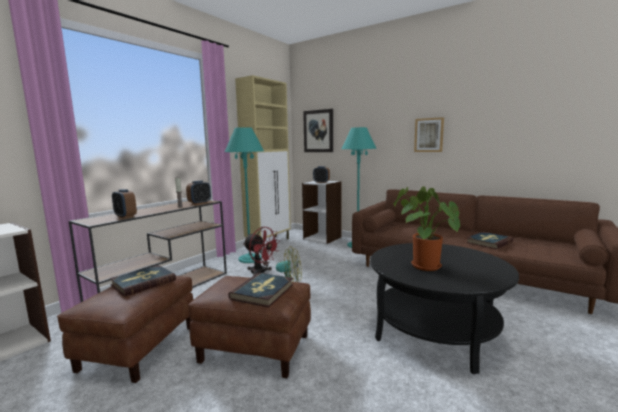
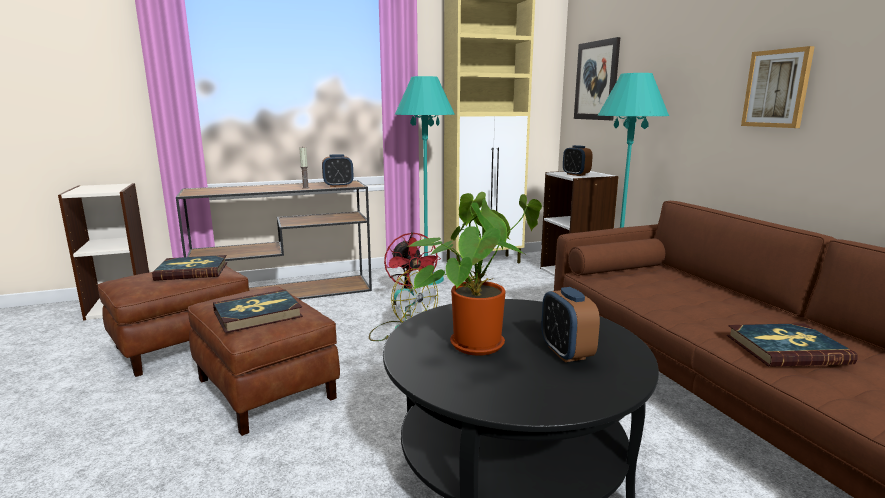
camera: 35 degrees right, 5 degrees up
(125, 216) = (230, 191): alarm clock -> alarm clock (566, 352)

